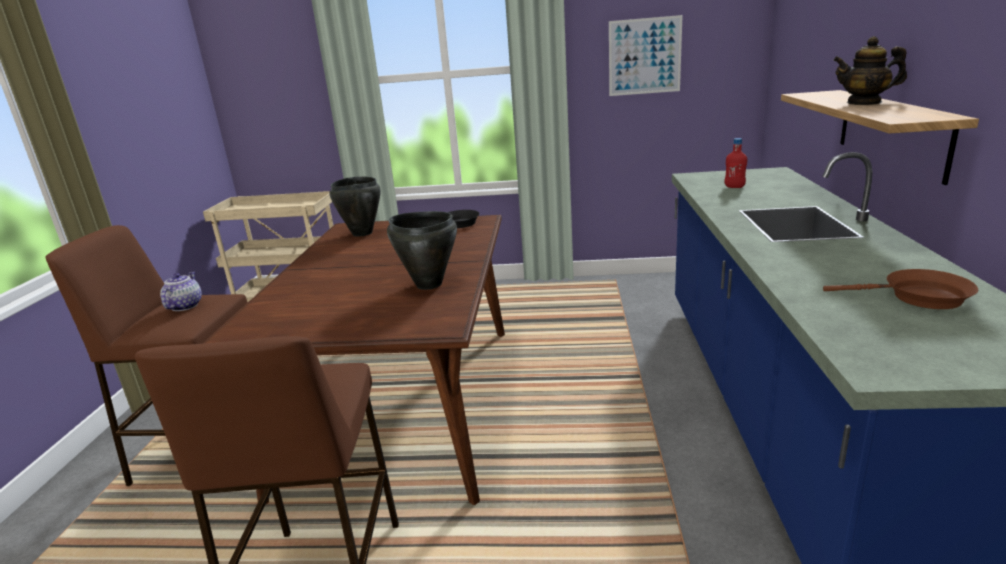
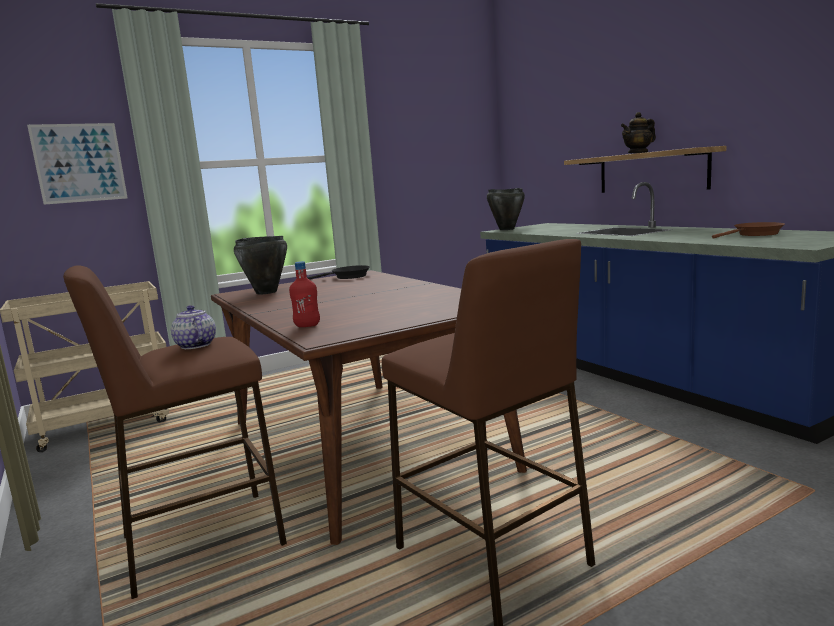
camera: 35 degrees left, 10 degrees down
(428, 284) = (424, 295): black cooking pot -> black cooking pot (506, 229)
(644, 56) = (421, 151): picture -> picture (79, 163)
(734, 187) = (542, 229): red bottle -> red bottle (307, 325)

